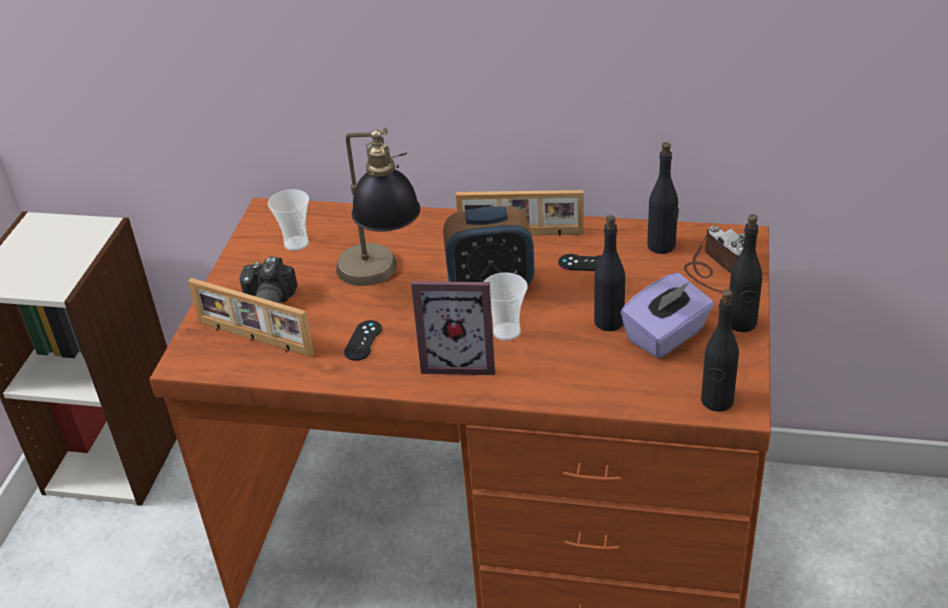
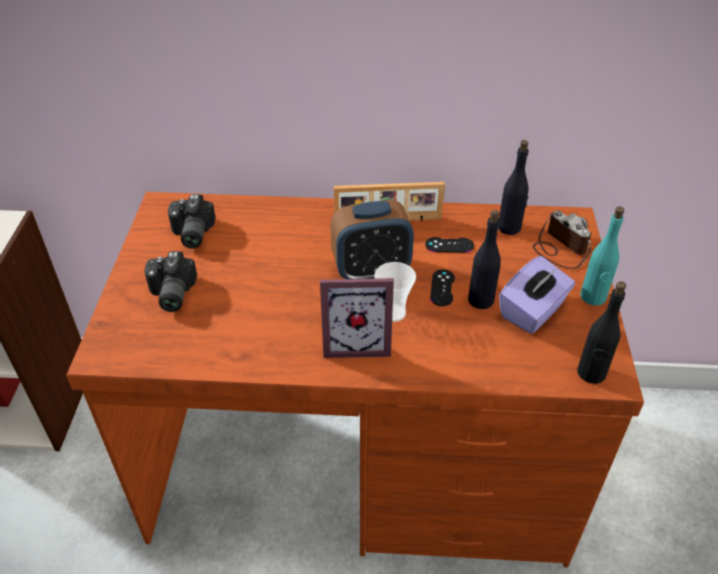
camera: 10 degrees left, 5 degrees up
(254, 339) = (163, 329): picture frame -> none
(296, 243) = (191, 234): cup -> camera
(363, 340) = (265, 327): black game controller -> black game controller (442, 288)
(381, 279) = (272, 266): table lamp -> none
(741, 323) = (593, 297): black bottle -> turquoise bottle

